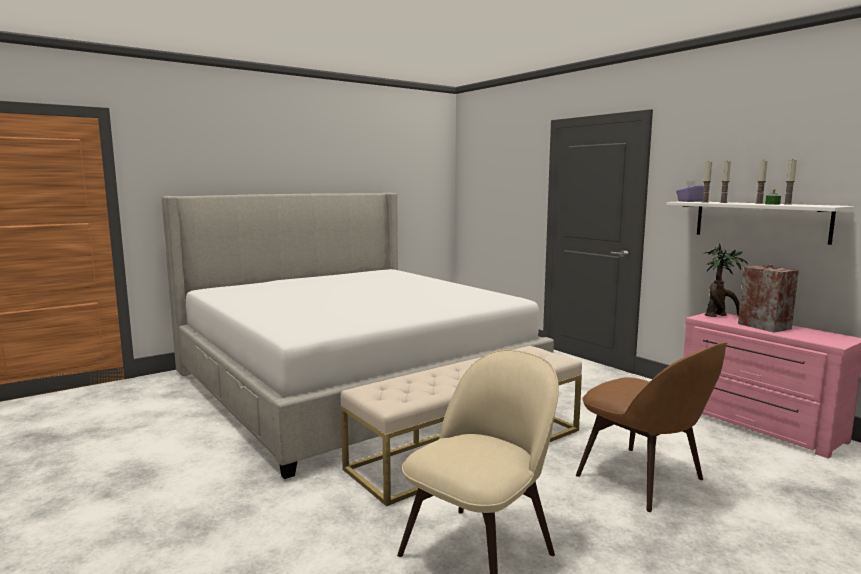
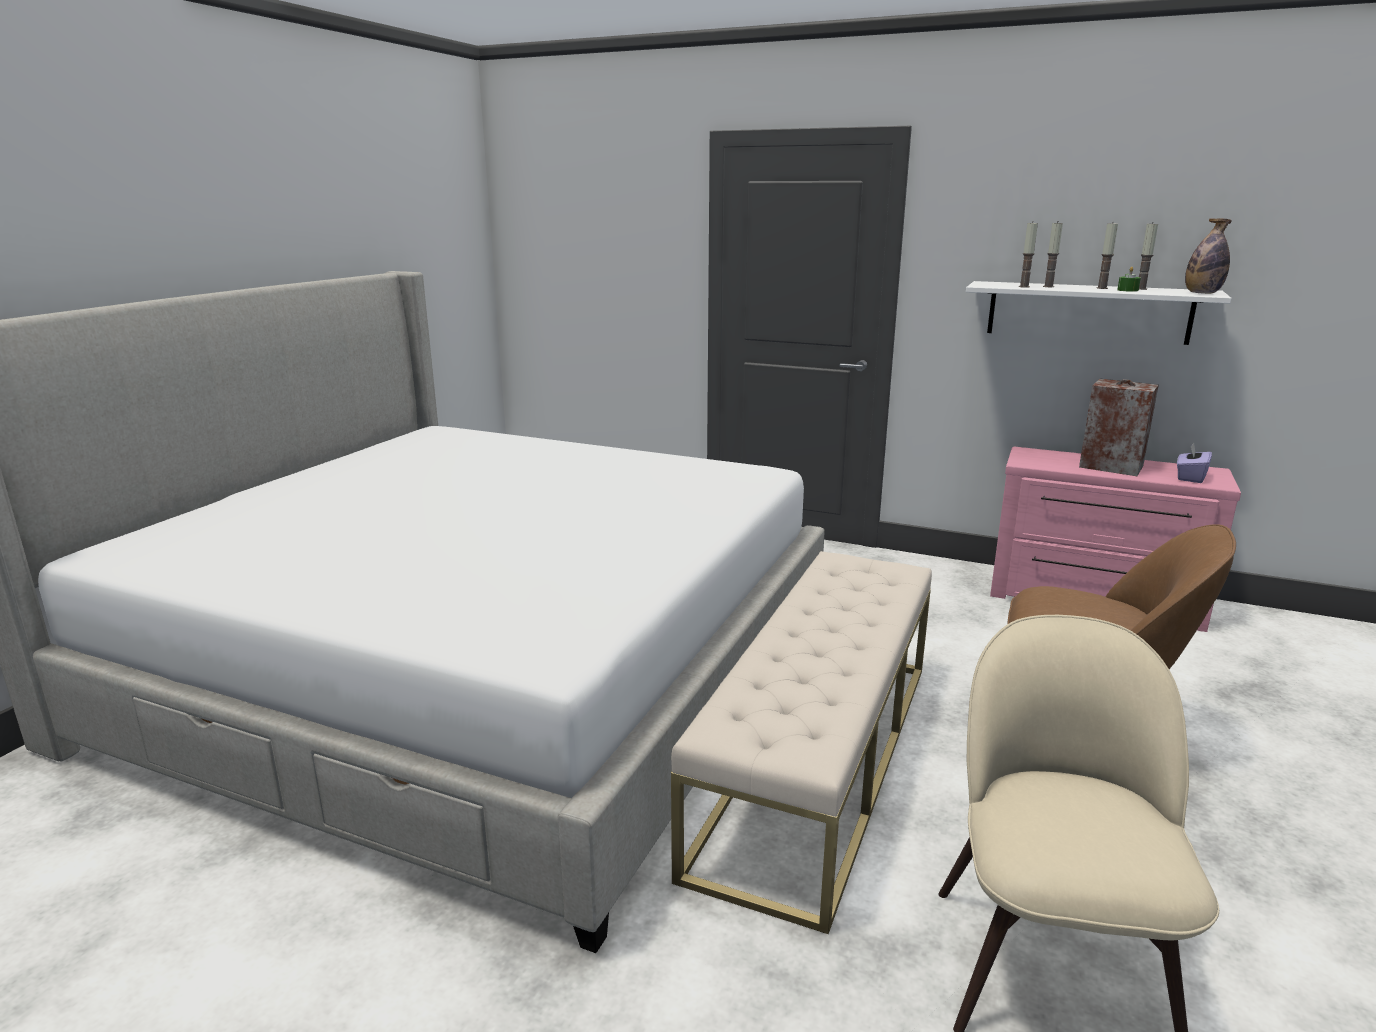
camera: 30 degrees left, 10 degrees up
(690, 201) = (993, 284): purple tissue box -> purple tissue box (1190, 477)
(719, 316) = (1037, 456): potted plant -> none
(822, 205) = (1202, 293): none -> bottle

